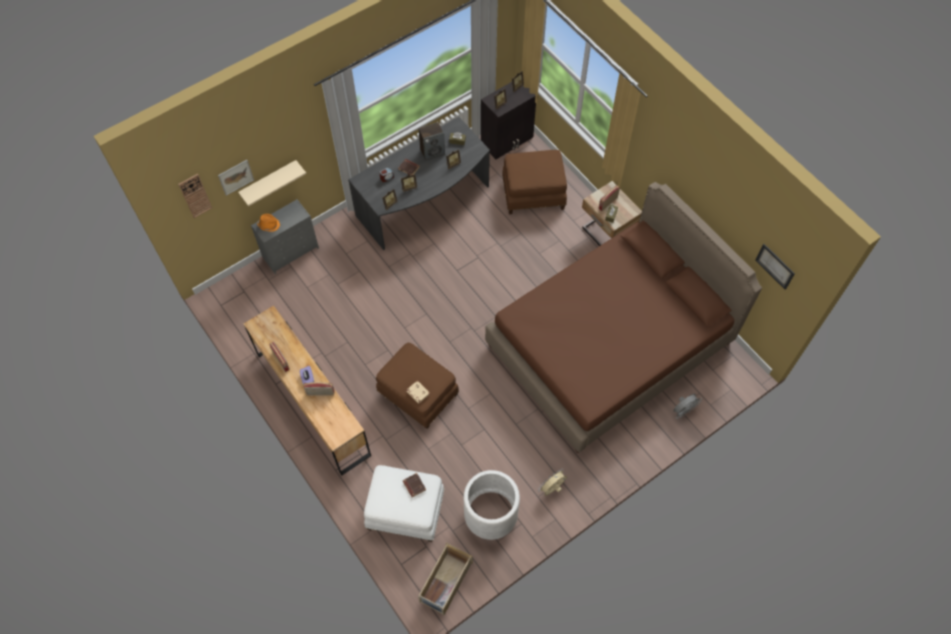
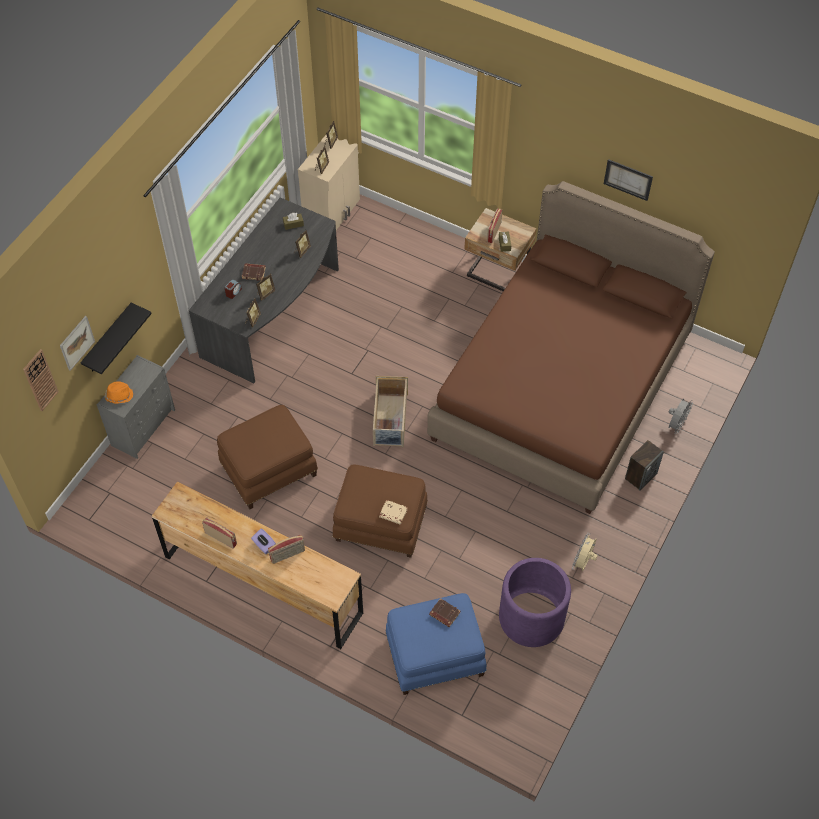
camera: 25 degrees left, 5 degrees down
(269, 182) = (108, 340): beige shelf -> black shelf
(405, 510) = (435, 654): white ottoman -> blue ottoman
(432, 151) = (271, 245): speaker -> speaker (640, 476)
(445, 583) = (522, 712): beige storage box -> beige storage box (390, 420)
(490, 513) = (531, 617): white planter -> purple planter
(507, 140) = (333, 212): black cabinet -> beige cabinet
(533, 193) = (393, 259): brown ottoman -> brown ottoman (268, 469)
(775, 266) = (724, 219): picture -> picture (628, 179)

